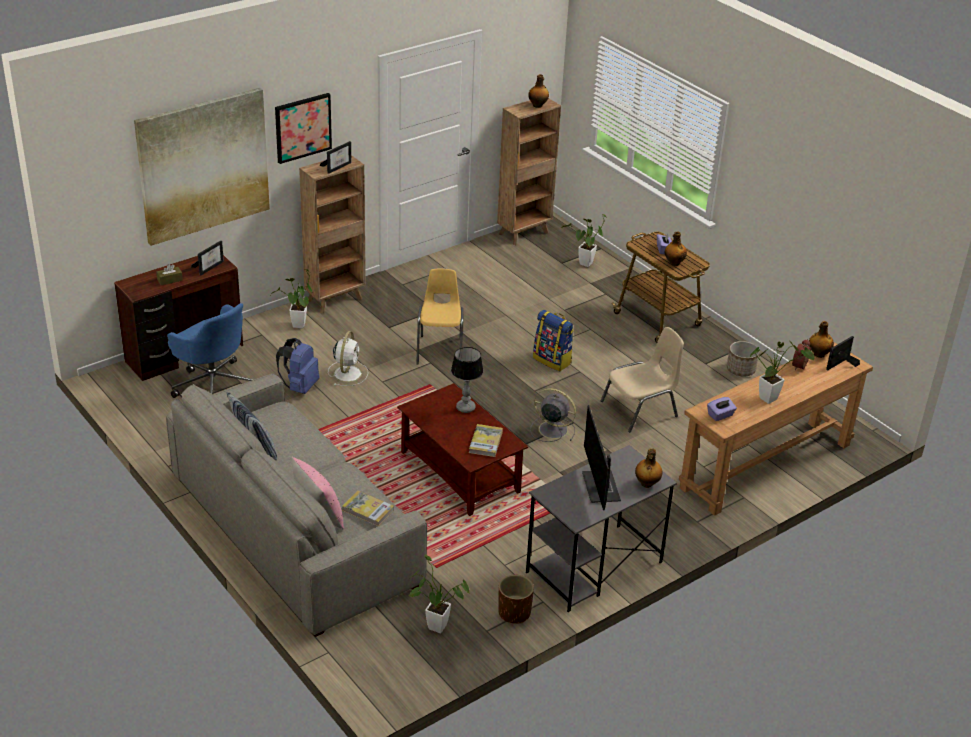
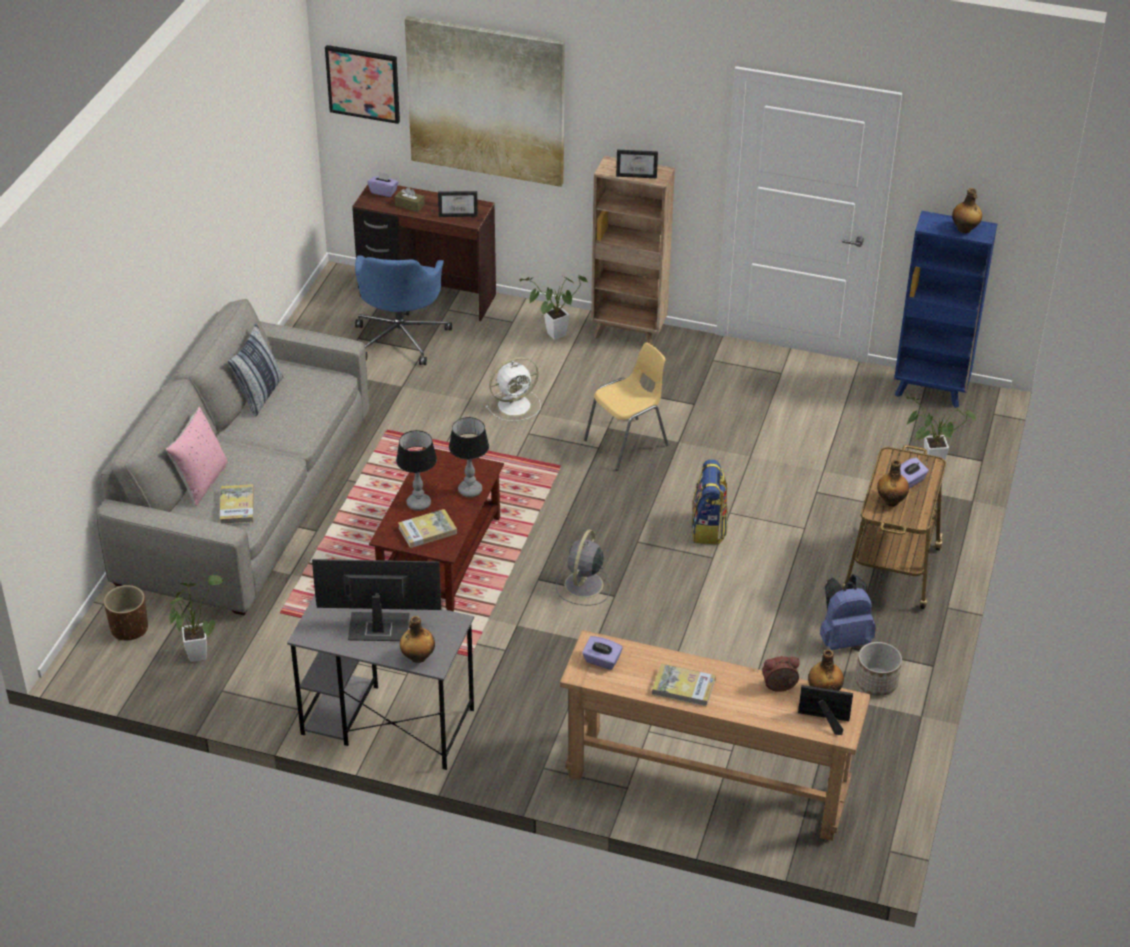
camera: 55 degrees right, 5 degrees up
(137, 282) = (383, 192): none -> purple tissue box
(300, 387) = (458, 388): blue backpack -> blue backpack (843, 639)
(302, 127) = (619, 111): picture -> picture (363, 83)
(454, 433) = (419, 503): none -> table lamp
(514, 612) = (264, 697): brown planter -> brown planter (129, 628)
(524, 233) = (931, 391): brown bookcase -> blue bookcase
(551, 429) = (583, 586): grey fan -> grey fan turned 150 degrees counterclockwise
(601, 488) = (377, 628): monitor -> monitor turned 45 degrees clockwise
(640, 409) = (697, 635): beige chair -> none
(771, 397) = (683, 687): potted plant -> book

